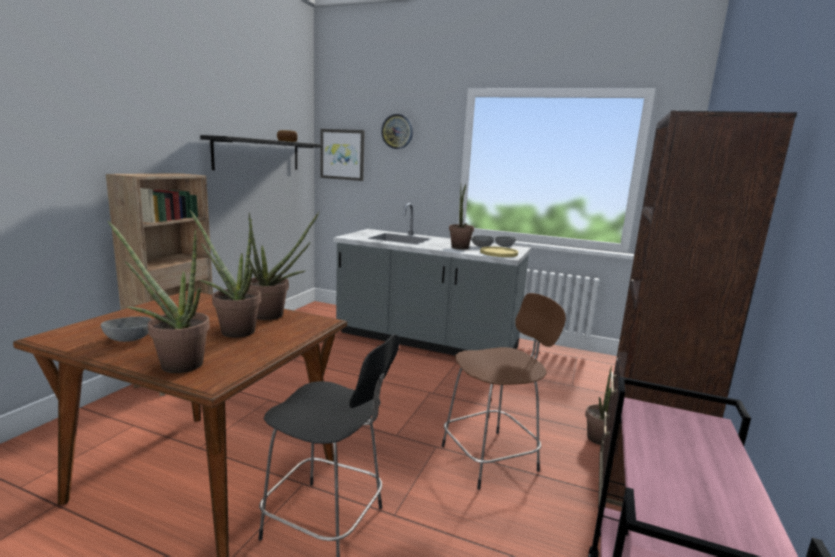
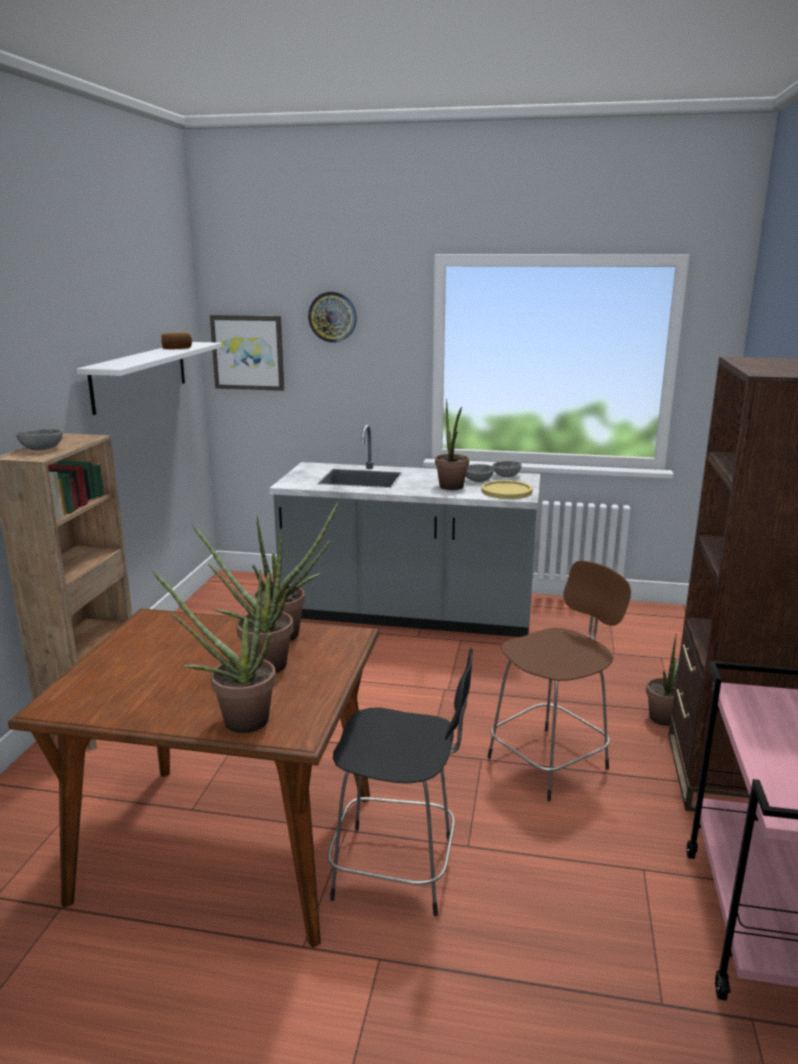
camera: 10 degrees left, 5 degrees up
(129, 339) = (148, 696): grey bowl -> grey bowl (41, 449)
(258, 155) = (140, 375): black shelf -> white shelf

